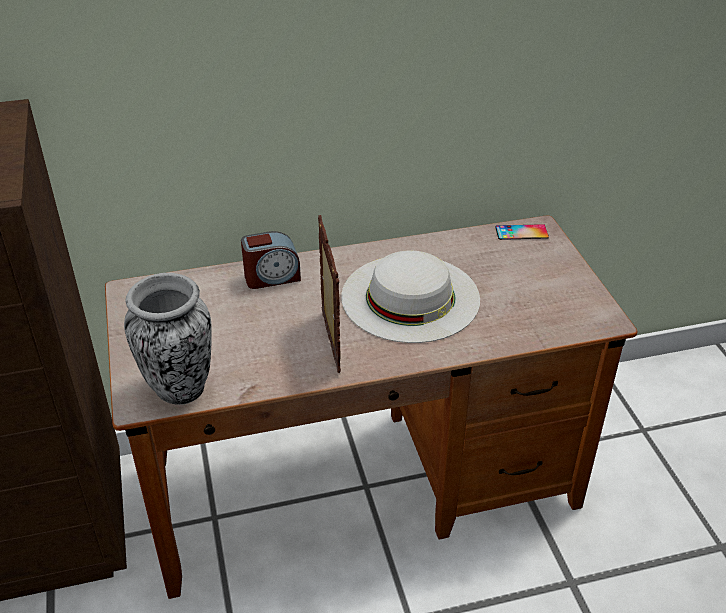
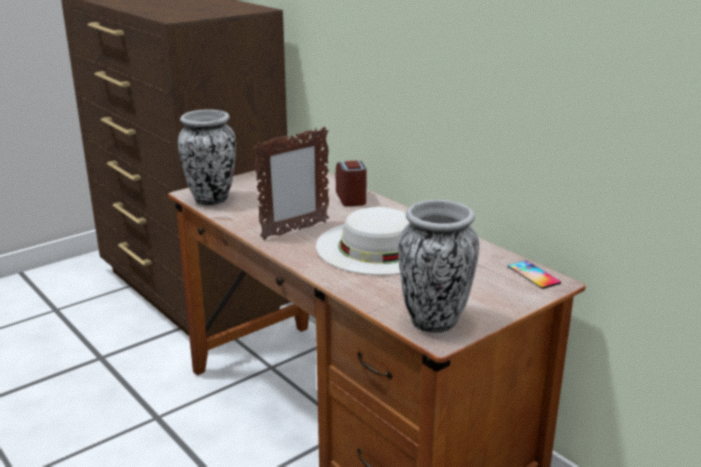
camera: 65 degrees right, 15 degrees down
(272, 277) = (351, 198): alarm clock -> alarm clock turned 150 degrees counterclockwise
(578, 314) = (433, 321): none -> vase

